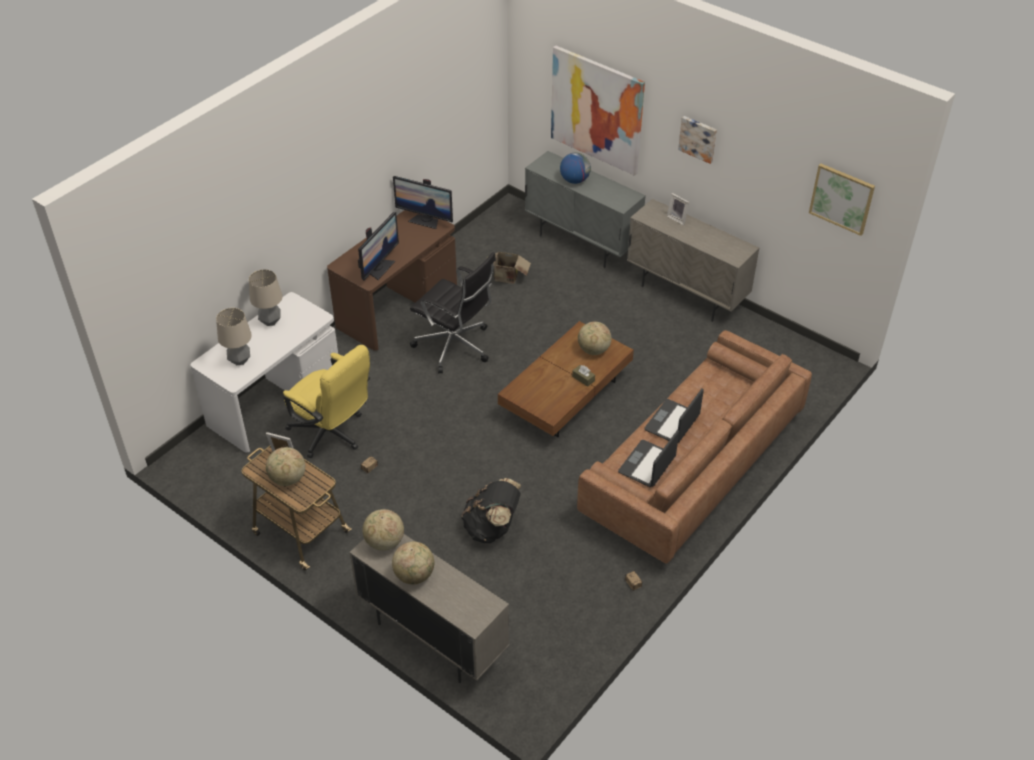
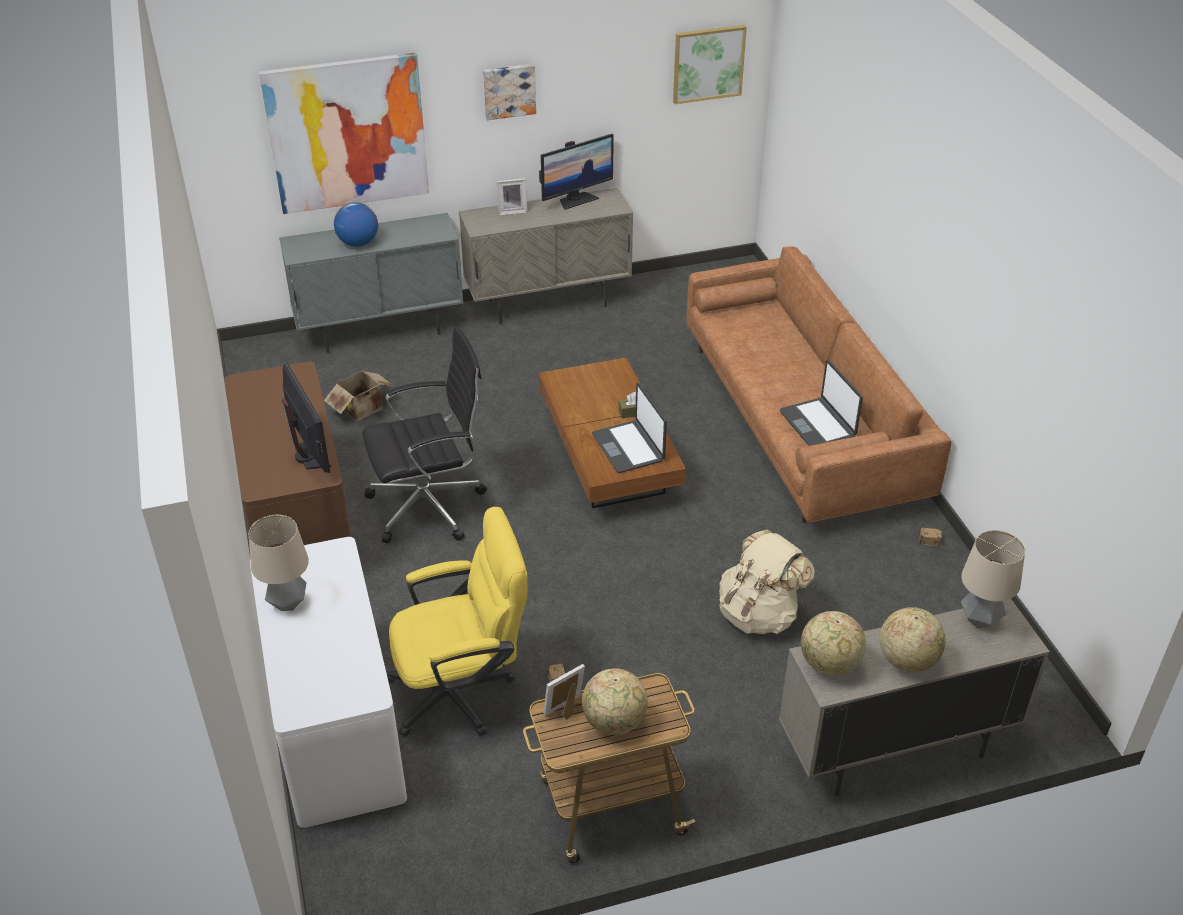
camera: 55 degrees left, 5 degrees down
(240, 361) = (333, 670): table lamp -> table lamp (980, 620)
(425, 220) = (271, 379): monitor -> monitor (576, 199)
(492, 528) = (759, 614): black backpack -> beige backpack
(593, 350) = (597, 384): globe -> none
(672, 423) = (772, 379): laptop -> laptop (629, 447)

